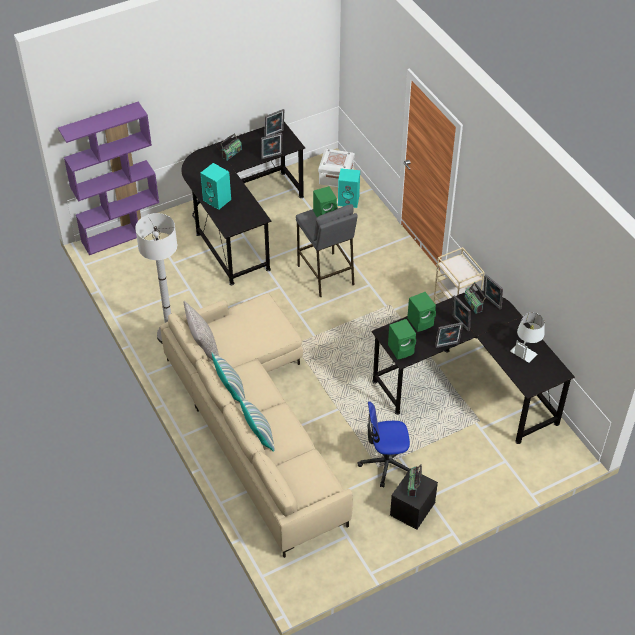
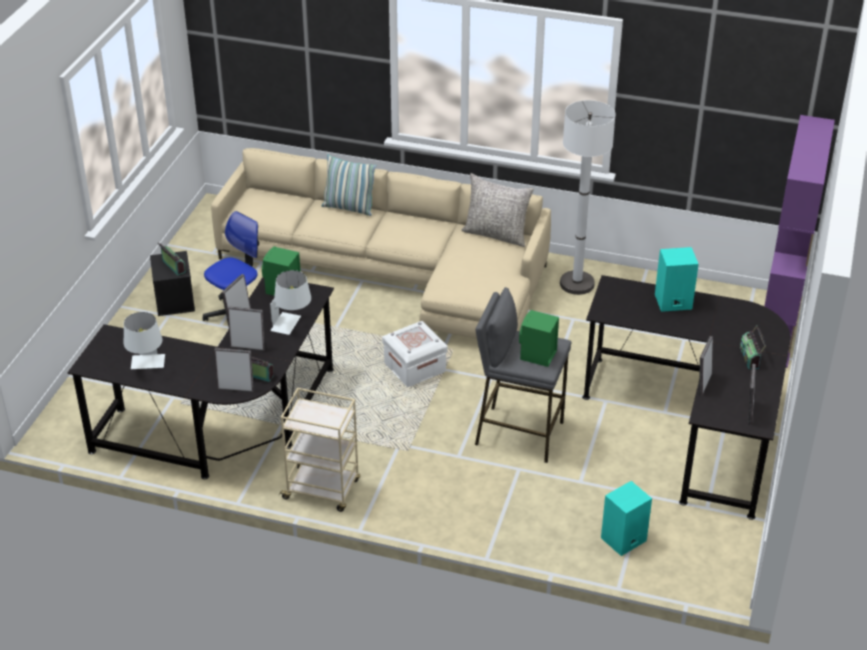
camera: 135 degrees right, 10 degrees down
(231, 391) = (419, 220): pillow -> none
(336, 177) = (685, 561): white storage box -> white storage box (414, 367)
(421, 321) = (292, 324): green speaker -> white table lamp

